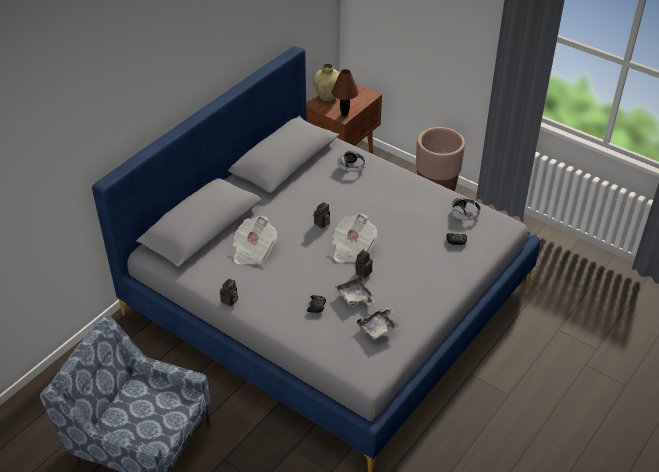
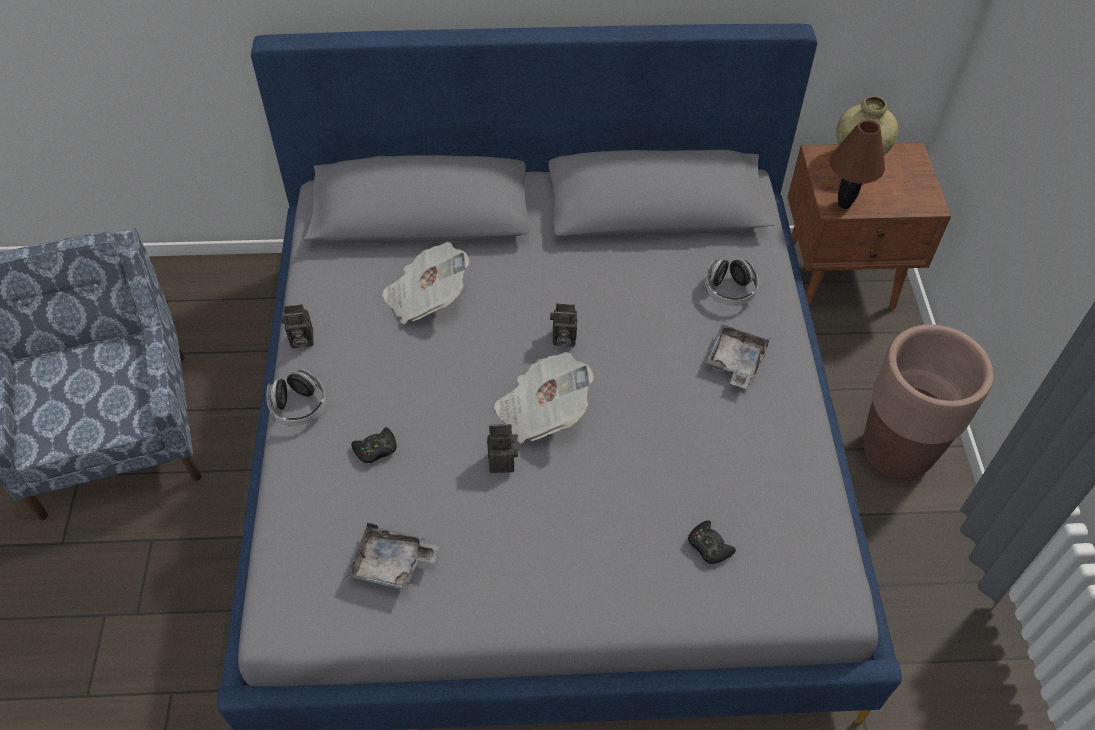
camera: 50 degrees right, 10 degrees up
(355, 297) = (434, 487): grey tray -> grey tray (735, 362)
(465, 214) = (791, 516): headphones -> headphones (299, 407)

